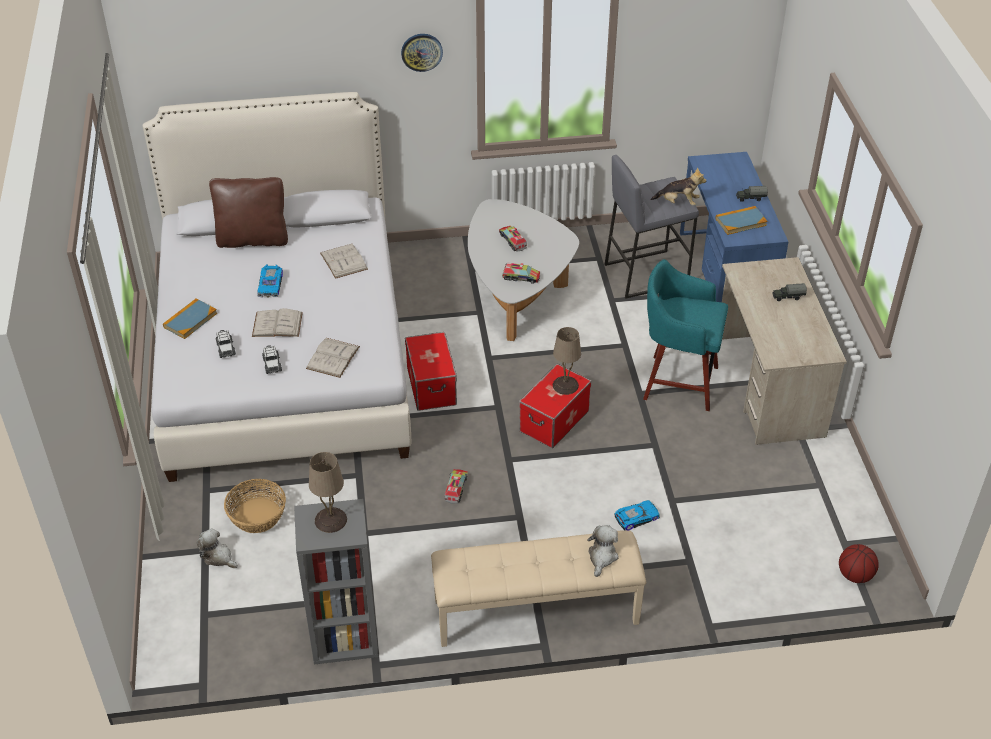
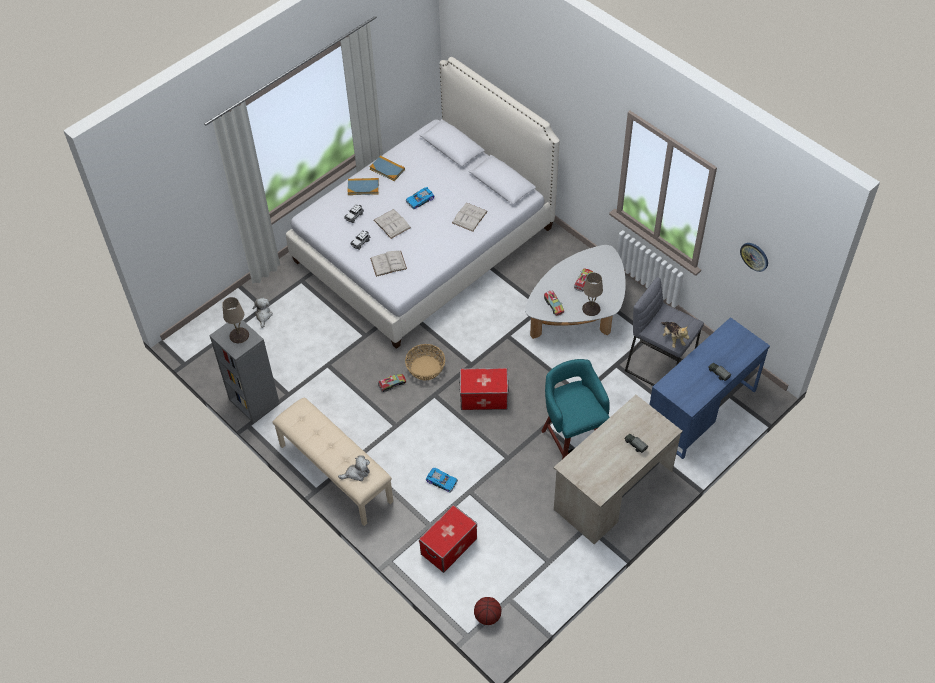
camera: 55 degrees right, 10 degrees up
(253, 239) = (450, 167): brown pillow -> none
(257, 516) = (302, 312): basket -> basket (425, 368)
(421, 52) = (593, 127): wall clock -> wall clock (754, 256)
(432, 386) = (460, 324): storage box -> storage box (449, 546)
(565, 385) = (492, 382): beige table lamp -> beige table lamp (591, 308)
(740, 222) = (686, 381): book -> book (387, 169)

